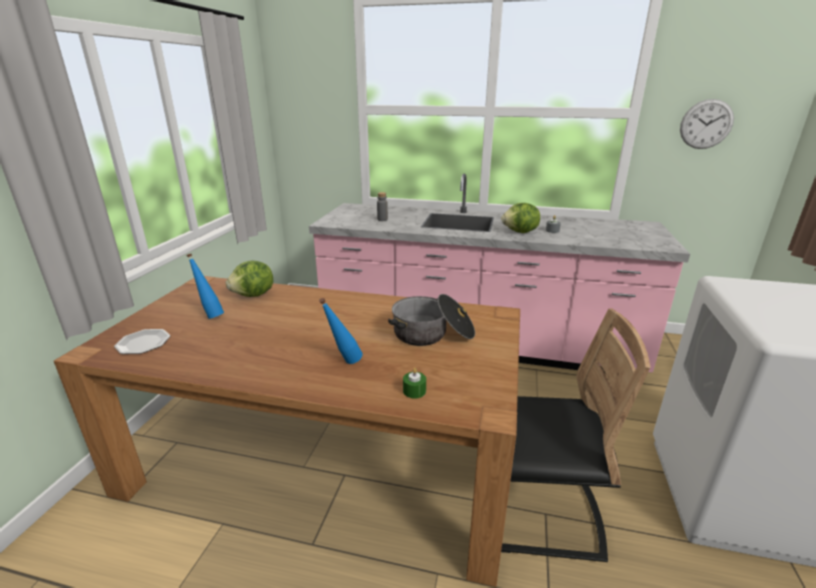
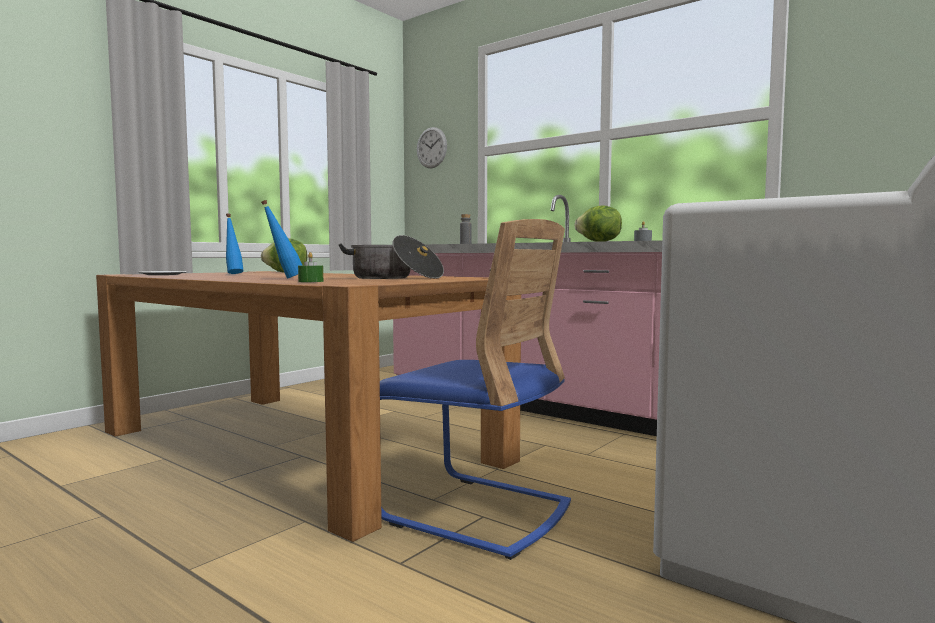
camera: 25 degrees right, 20 degrees down
(535, 510) = (473, 512): black chair -> blue chair
(706, 124) = (880, 110): wall clock -> wall clock (431, 147)

